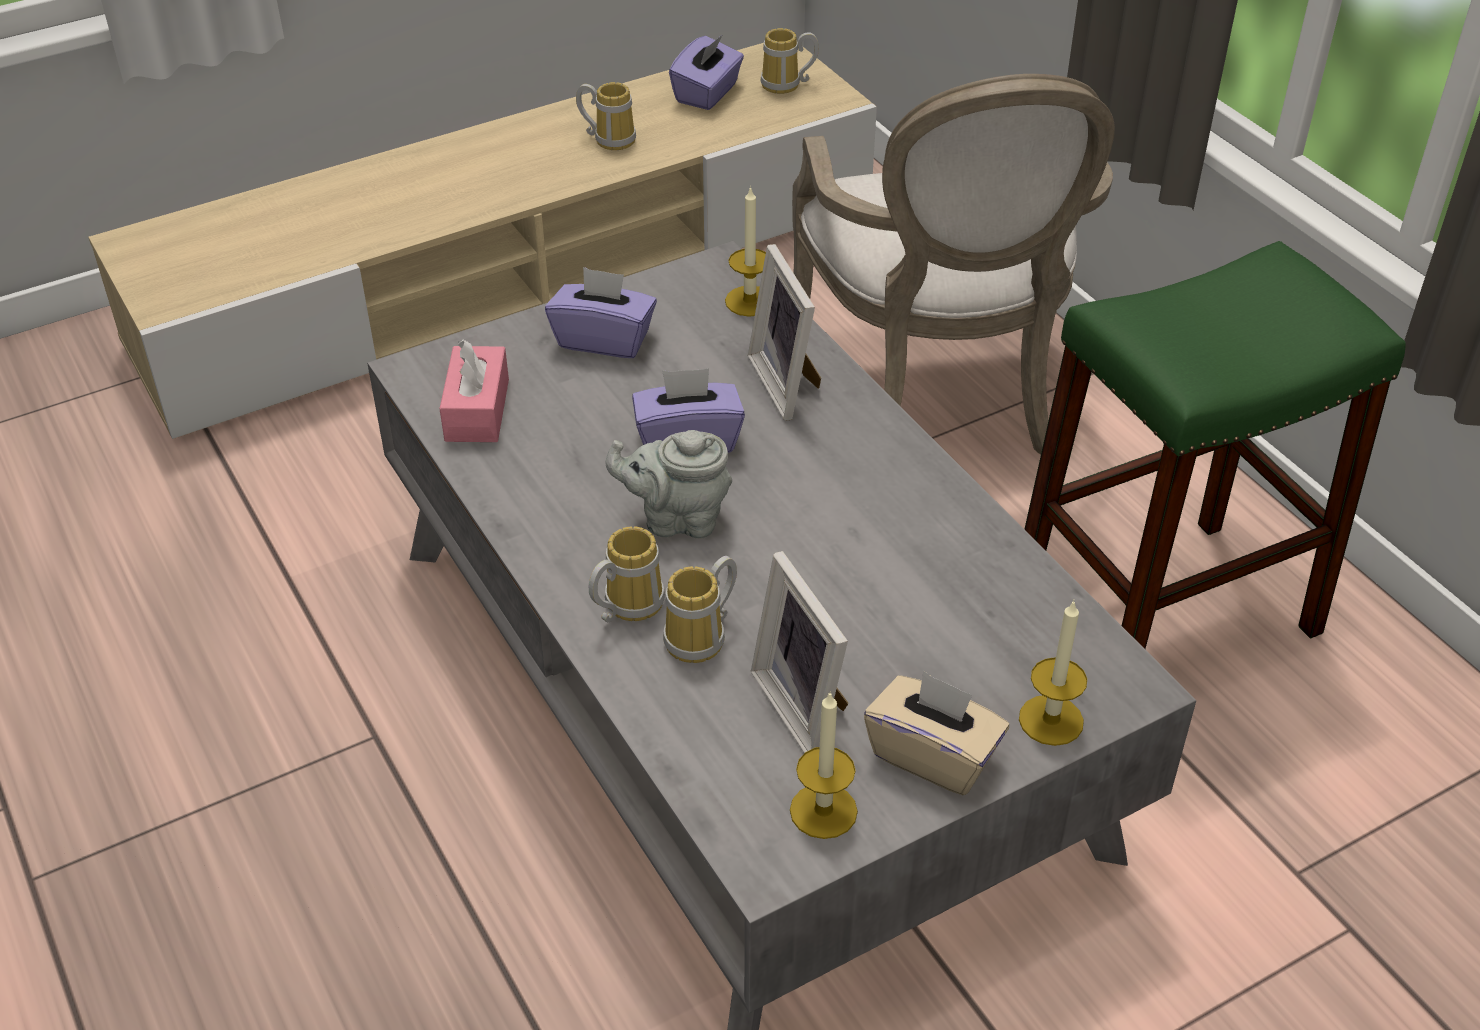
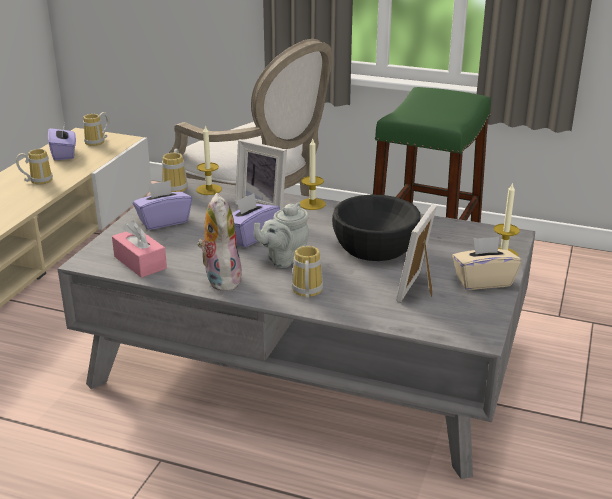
camera: 40 degrees left, 15 degrees down
(542, 506) = (220, 279): none -> plush toy
(703, 639) = (351, 288): mug -> mug (177, 187)
(806, 706) = (420, 288): picture frame -> picture frame turned 90 degrees clockwise
(823, 811) = (473, 313): candle -> candle (312, 204)
(854, 571) = (375, 246): none -> black bowl

